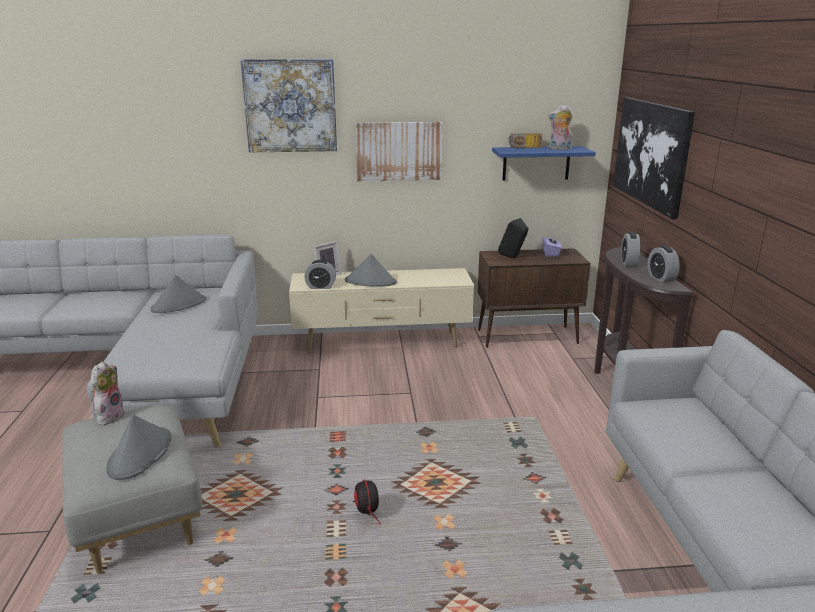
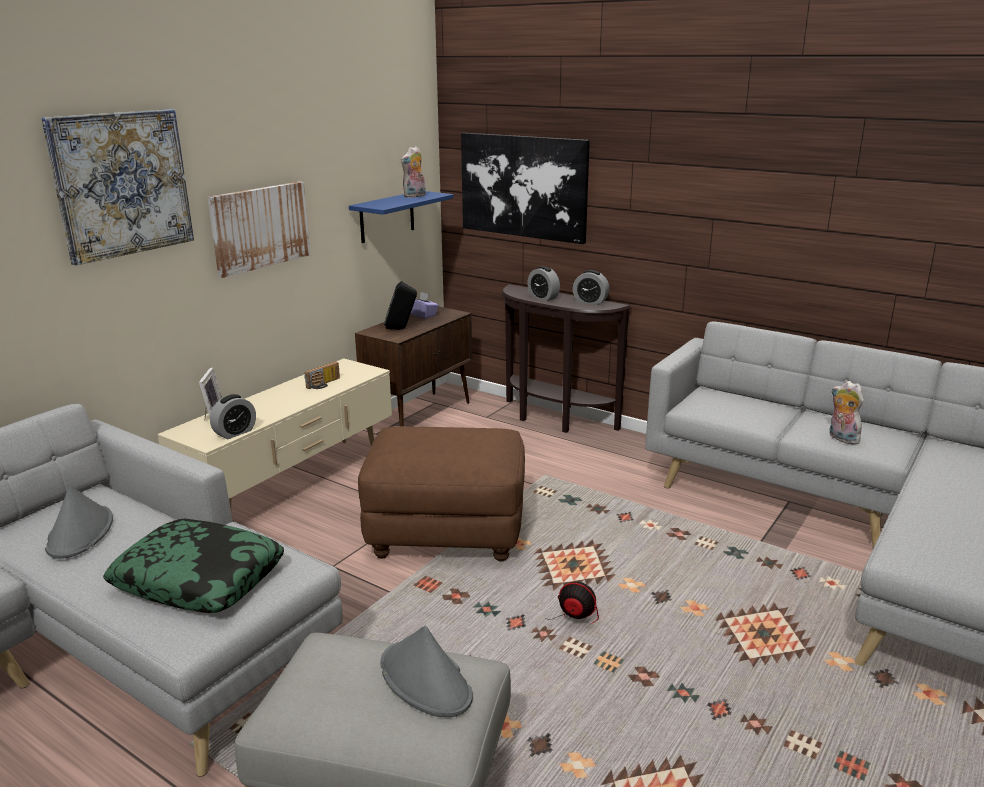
camera: 50 degrees left, 0 degrees up
(109, 416) = (290, 683): plush toy -> plush toy (841, 438)
(166, 347) = (199, 578): none -> pillow
(371, 282) = (280, 406): grey hat -> none
(403, 415) = (447, 533): none -> brown ottoman
(524, 148) = (382, 200): radio -> radio (324, 384)

